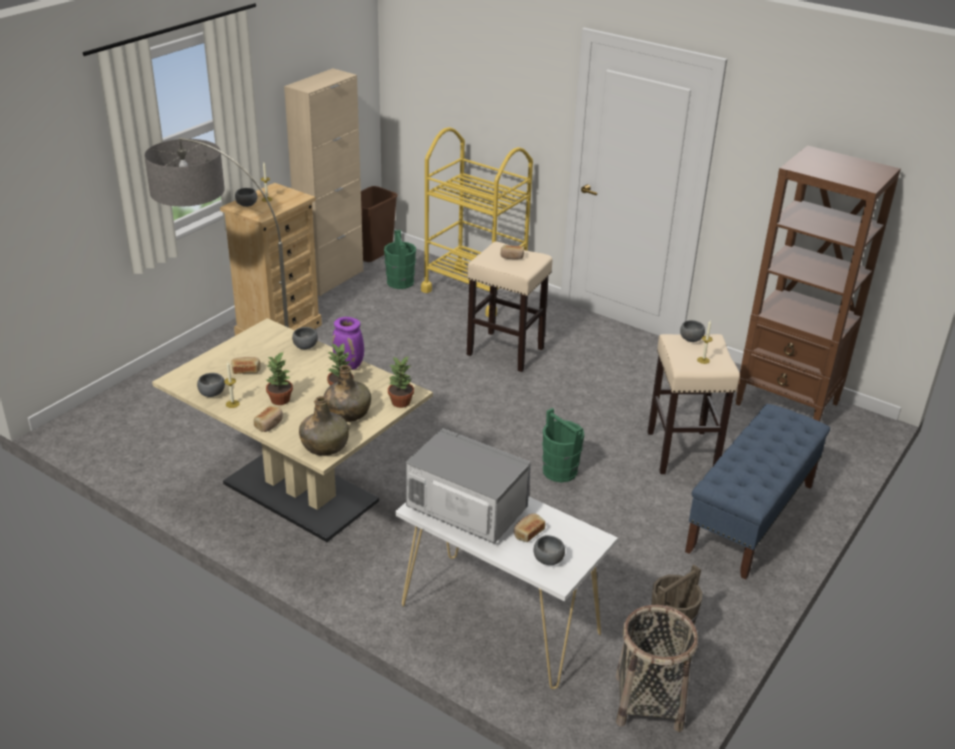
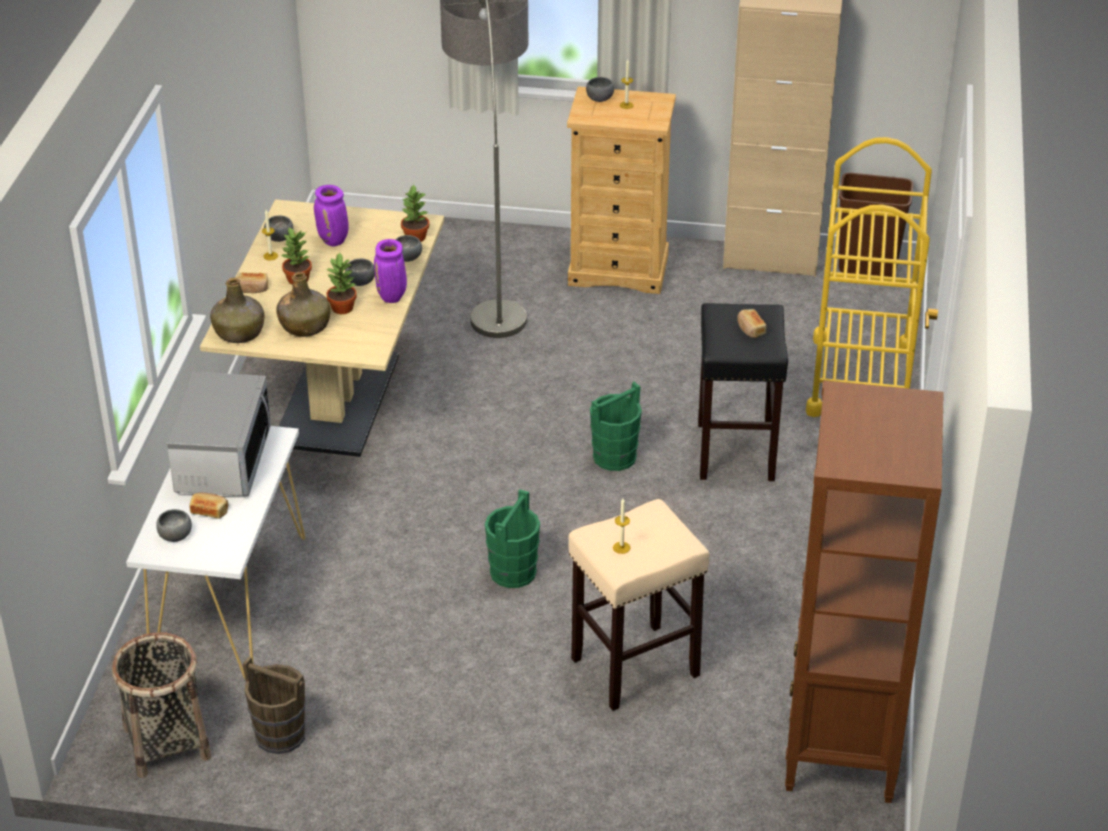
camera: 65 degrees right, 5 degrees up
(246, 370) = (334, 241): bread -> purple vase
(400, 282) = (819, 314): green bucket -> green bucket (614, 457)
(401, 402) = (348, 352): potted plant -> potted plant (415, 237)
(506, 351) = (736, 452): beige stool -> black stool
(690, 339) = (667, 525): grey bowl -> grey bowl (361, 281)
(751, 518) = (538, 761): blue bench -> none

